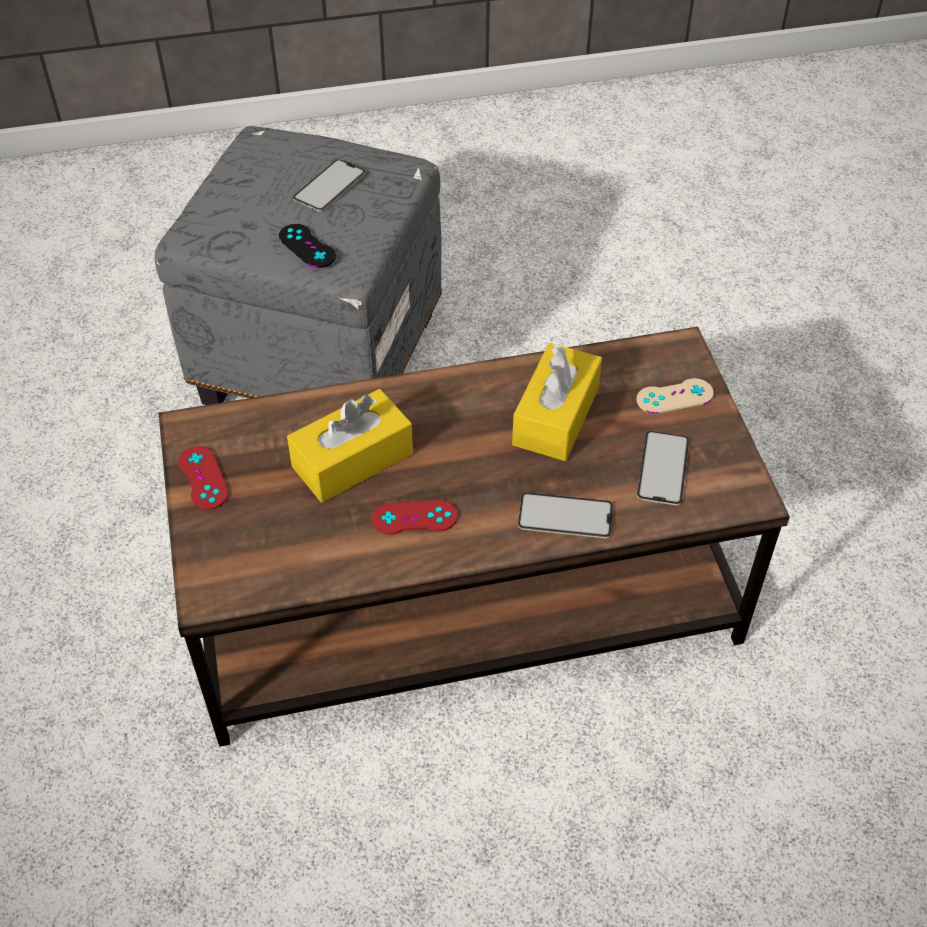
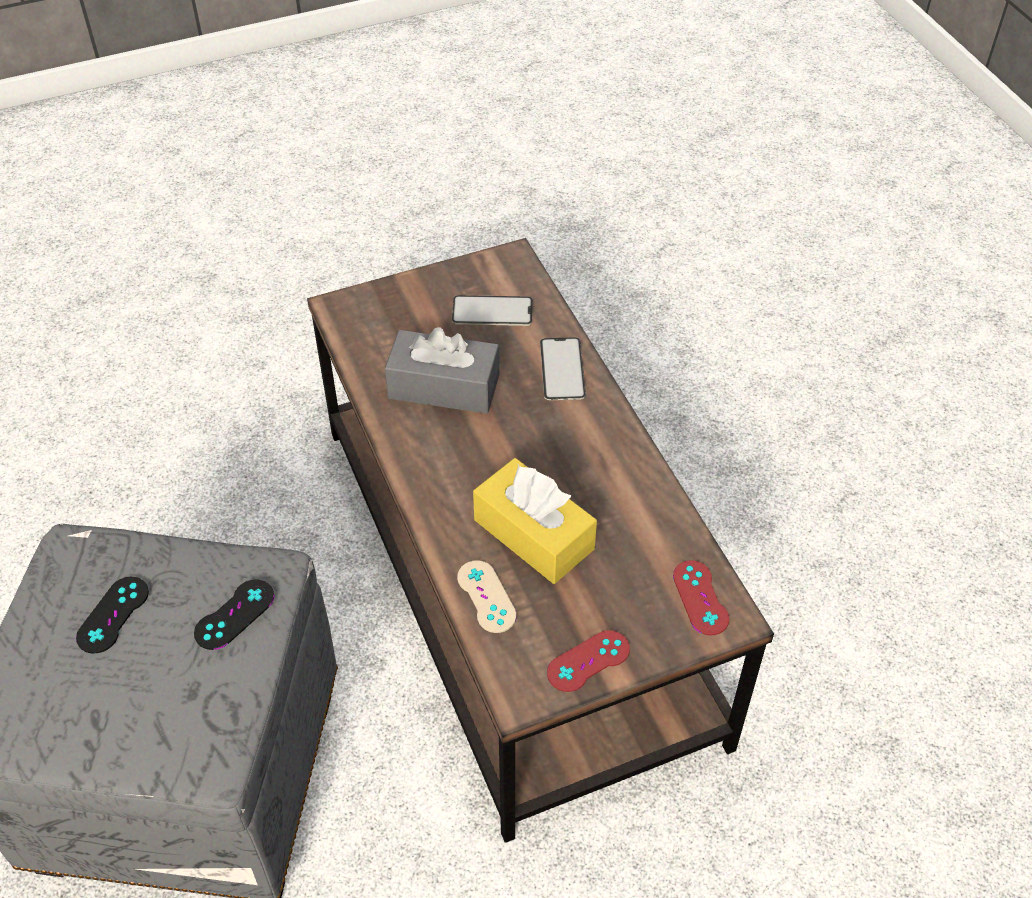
camera: 100 degrees left, 0 degrees up
(329, 186) = (113, 615): phone -> black game controller
(414, 518) = (593, 473): red game controller -> red game controller (700, 598)
(556, 416) = (444, 386): yellow tissue box -> grey tissue box
(674, 396) = (404, 308): beige game controller -> beige game controller (486, 596)

